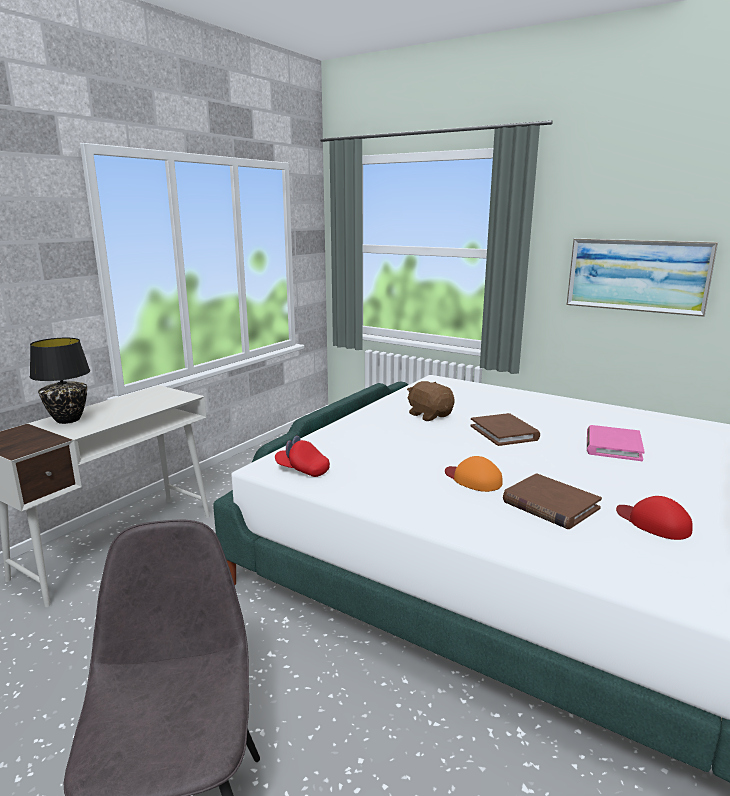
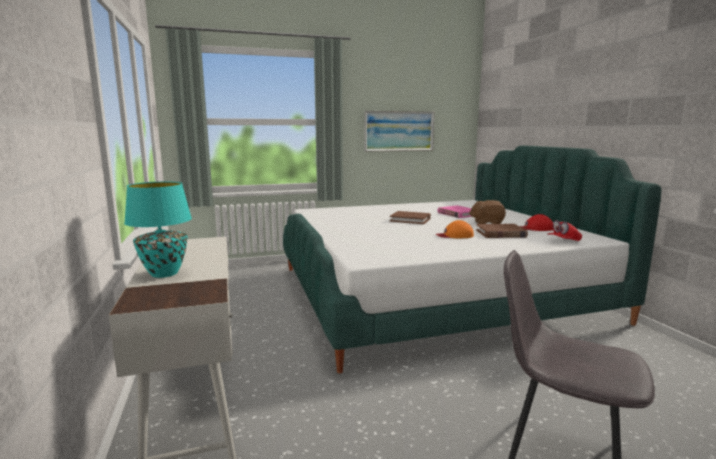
camera: 50 degrees left, 5 degrees down
(69, 420) = (165, 273): black table lamp -> turquoise table lamp
(302, 470) = (382, 256): red cap -> red cap (563, 241)
(430, 415) = (358, 222): brown plush toy -> brown plush toy (487, 223)

